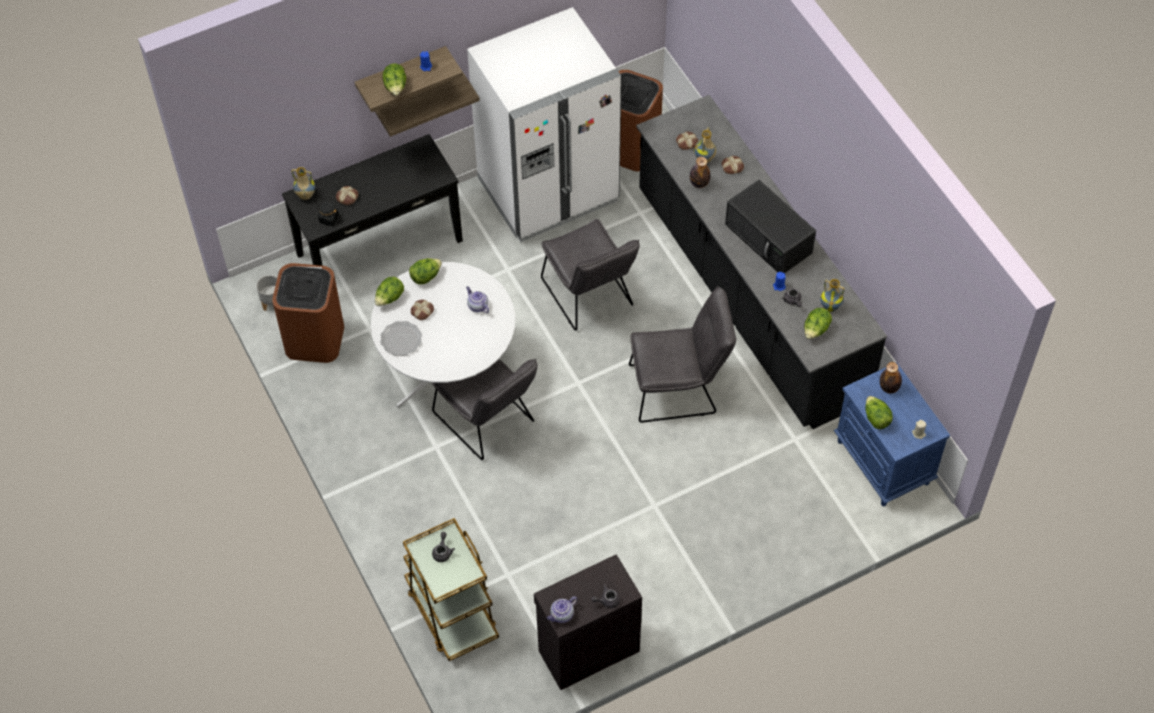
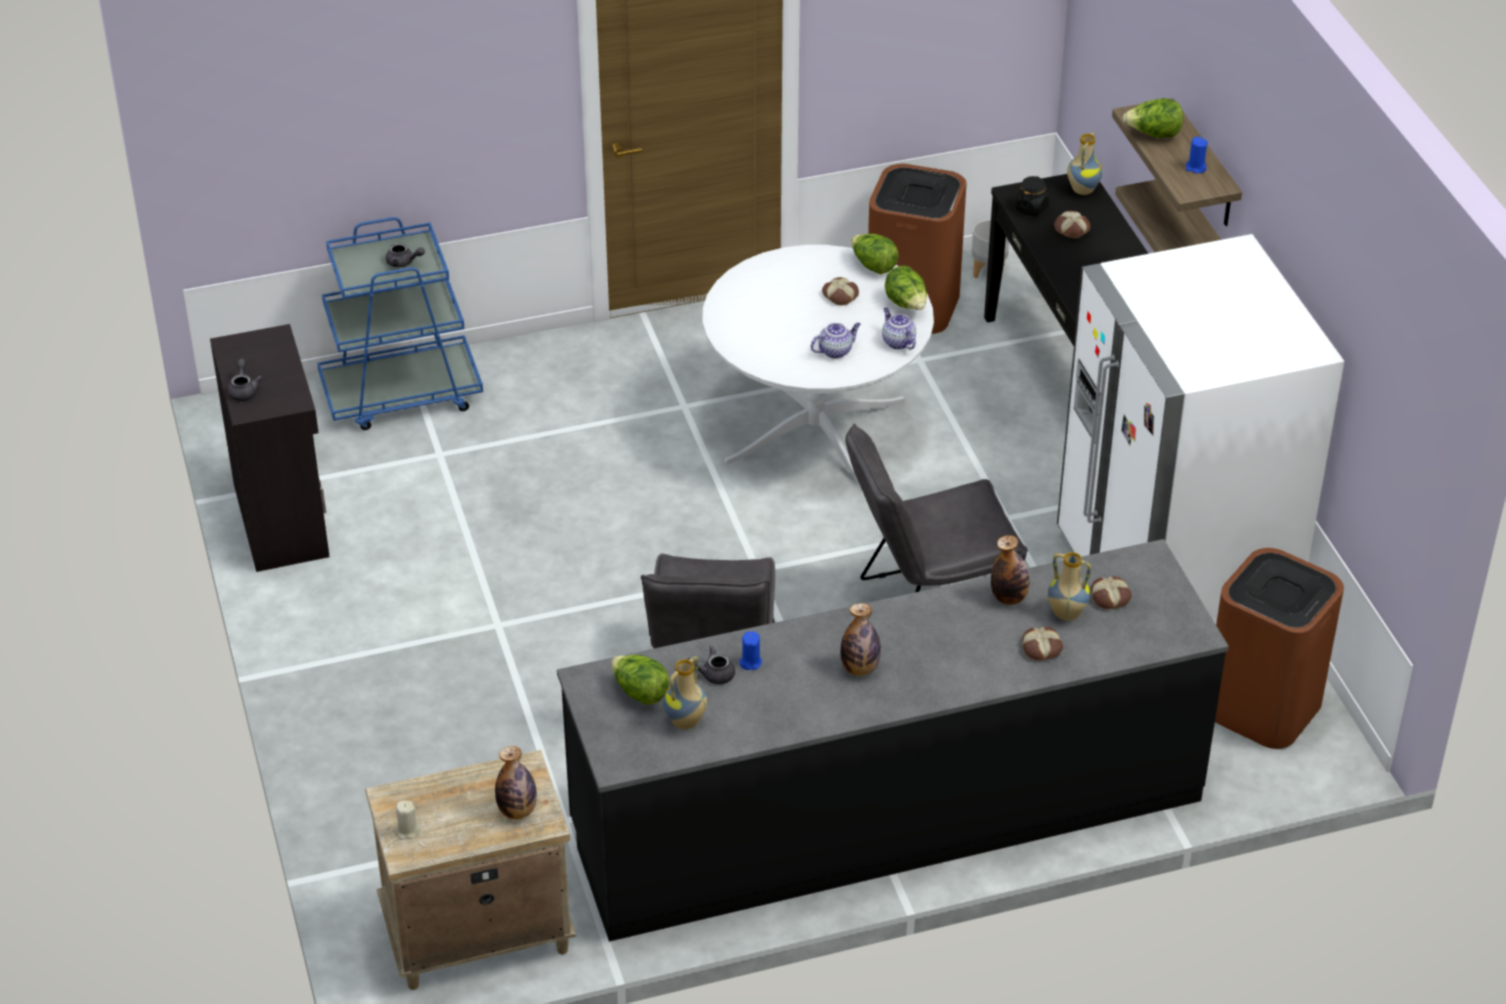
camera: 100 degrees right, 15 degrees down
(400, 339) = (793, 270): plate -> none
(452, 612) = (402, 394): brown cart -> blue cart
(488, 421) = (712, 463): grey chair -> none
(561, 615) = (242, 345): teapot -> teapot (897, 342)
(769, 239) = (860, 668): black microwave -> bottle
(876, 418) = (459, 779): lettuce -> none
(884, 462) = (476, 934): blue nightstand -> beige nightstand

